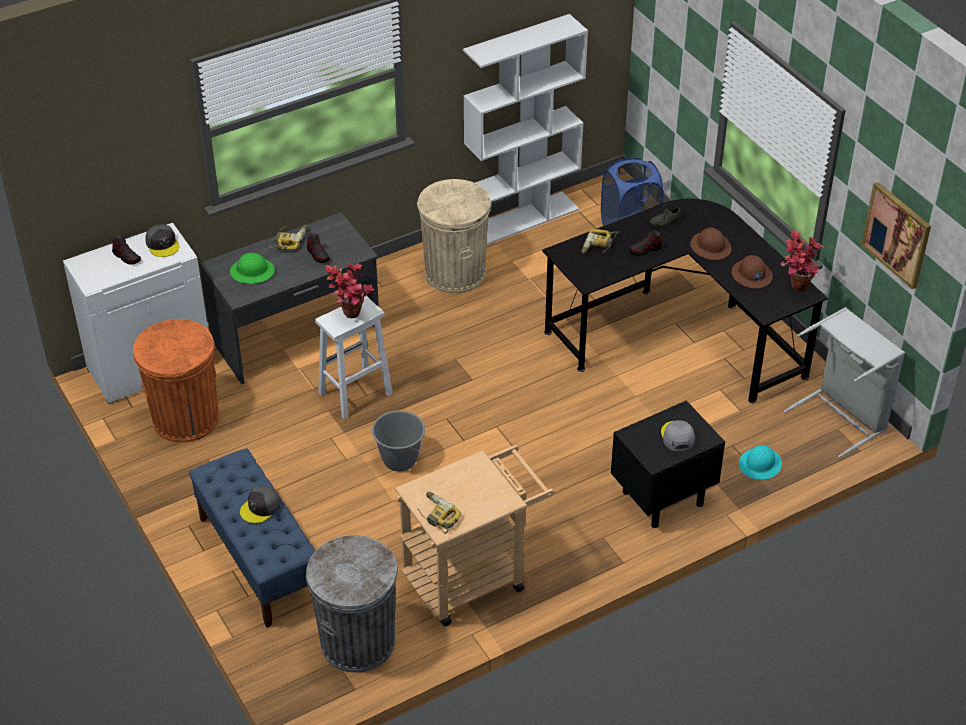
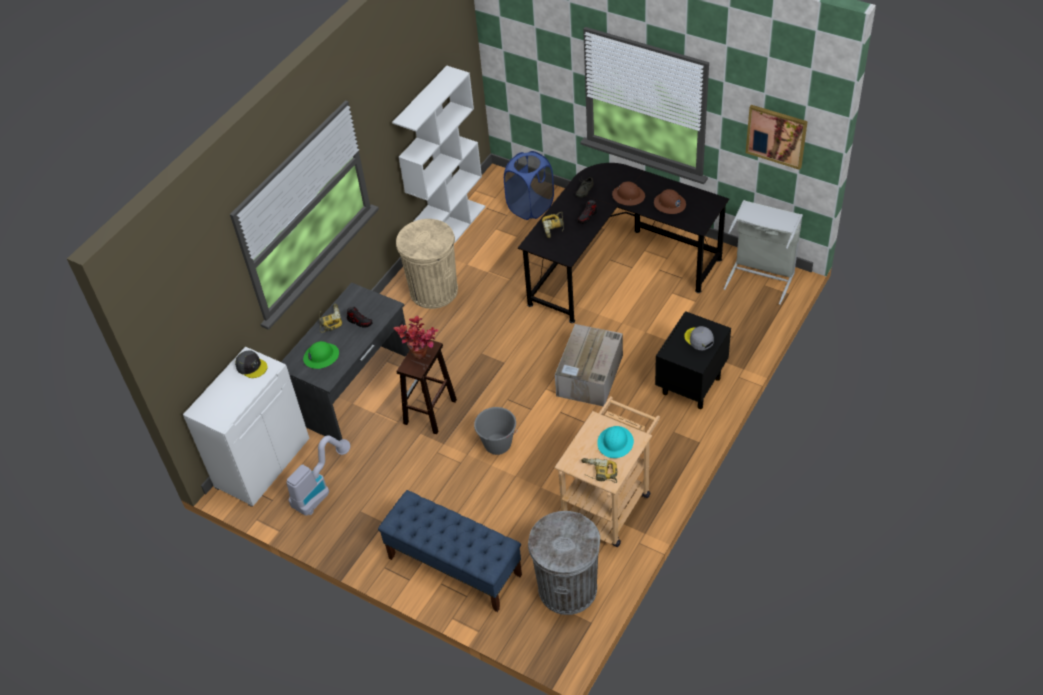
camera: 25 degrees left, 5 degrees up
(126, 257) = (231, 389): shoe -> none
(185, 418) = (320, 489): orange trash can -> vacuum cleaner
(261, 508) = (453, 528): grey cap -> none
(354, 394) = (430, 412): white stool -> brown stool
(554, 436) = (589, 376): none -> cardboard box
(760, 465) = (735, 332): turquoise hard hat -> turquoise hard hat (615, 443)
(795, 289) = (704, 202): potted plant -> none

